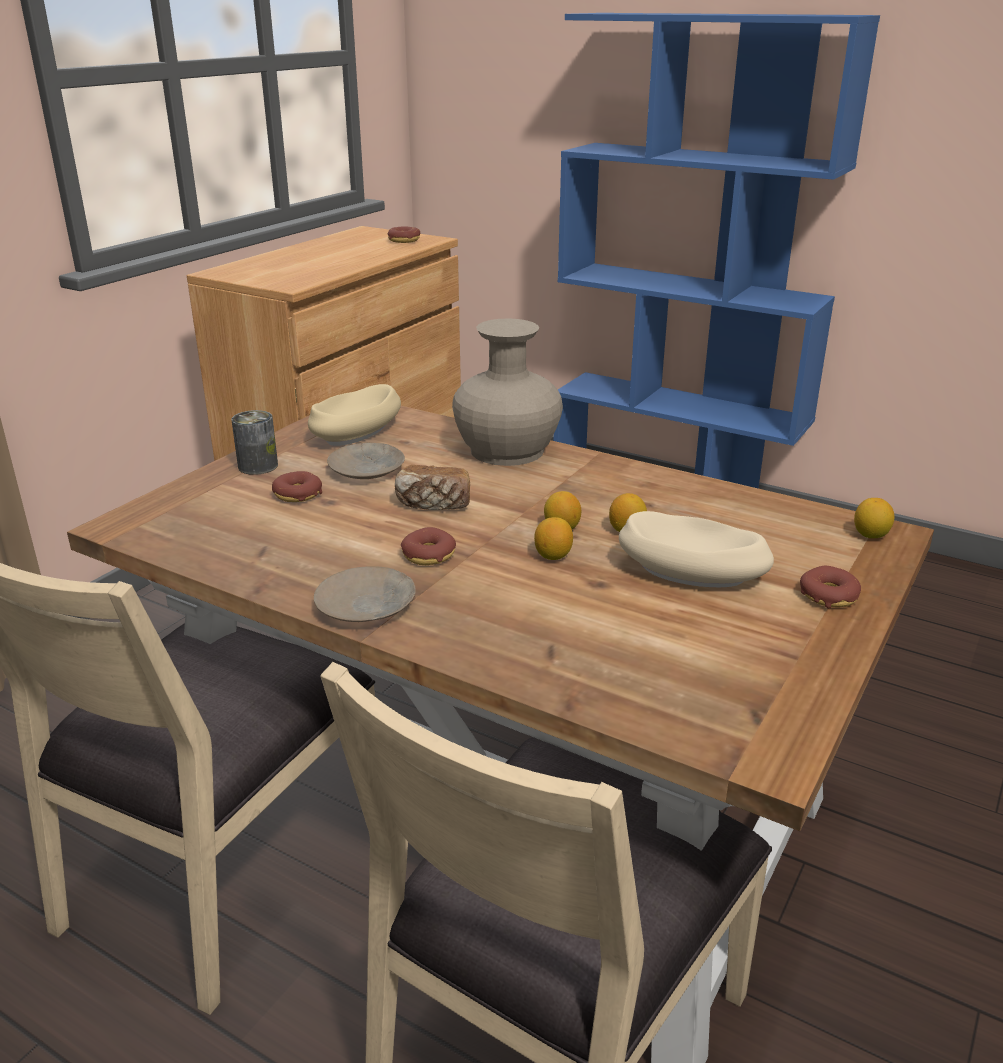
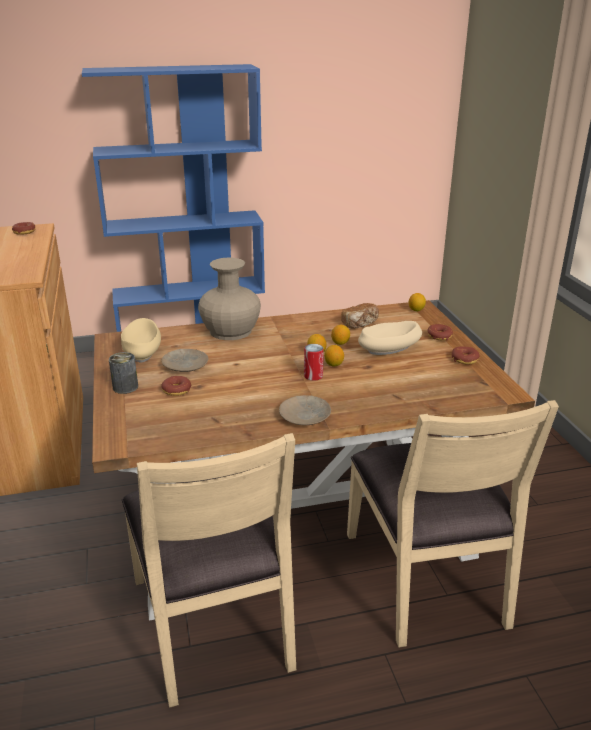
camera: 45 degrees left, 0 degrees up
(429, 555) = (288, 386): donut -> donut (464, 359)
(433, 505) = (248, 366): bread -> bread (360, 324)
(490, 558) = (313, 376): none -> can

